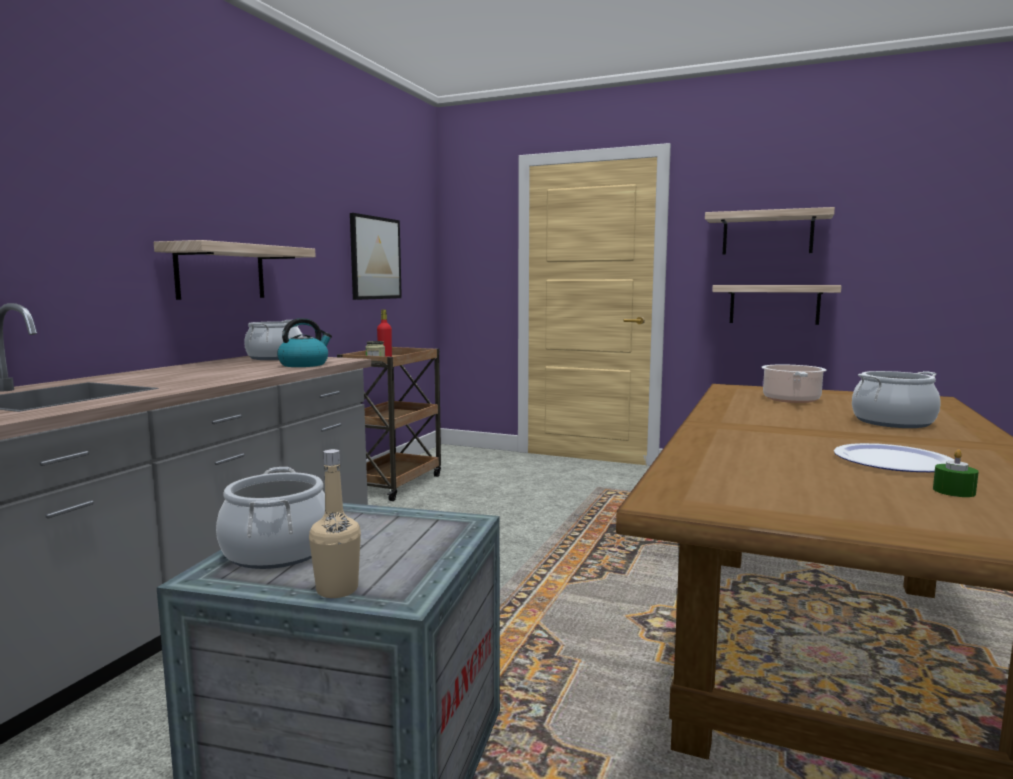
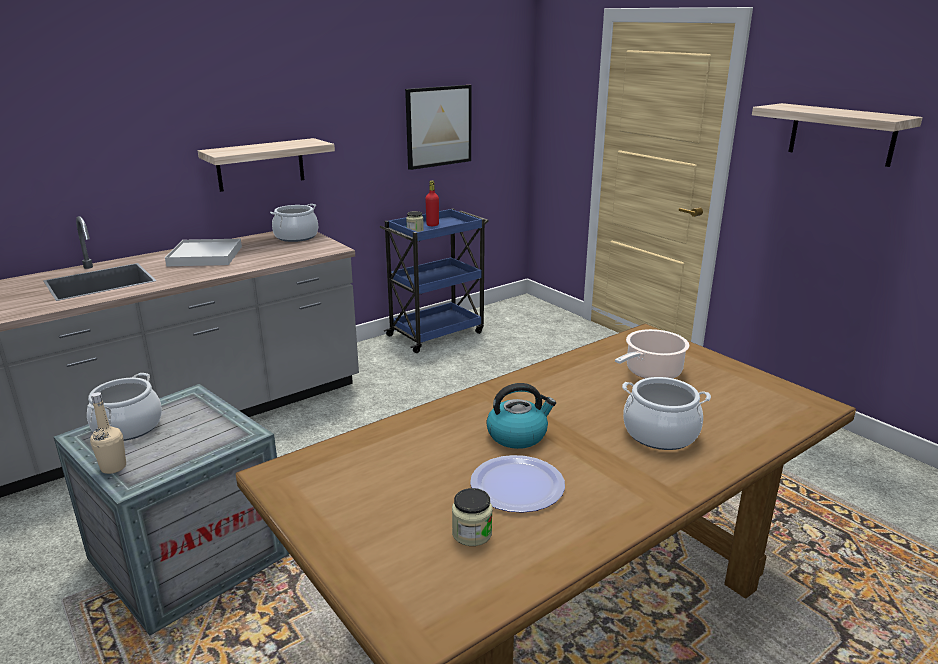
camera: 30 degrees right, 15 degrees up
(186, 372) = (205, 256): none -> white tray
(304, 364) = (292, 255): kettle -> kettle (518, 435)
(393, 483) = (437, 333): brown cart -> blue cart
(774, 304) = (836, 221): shelf -> none
(954, 491) = (472, 533): green candle -> jar

